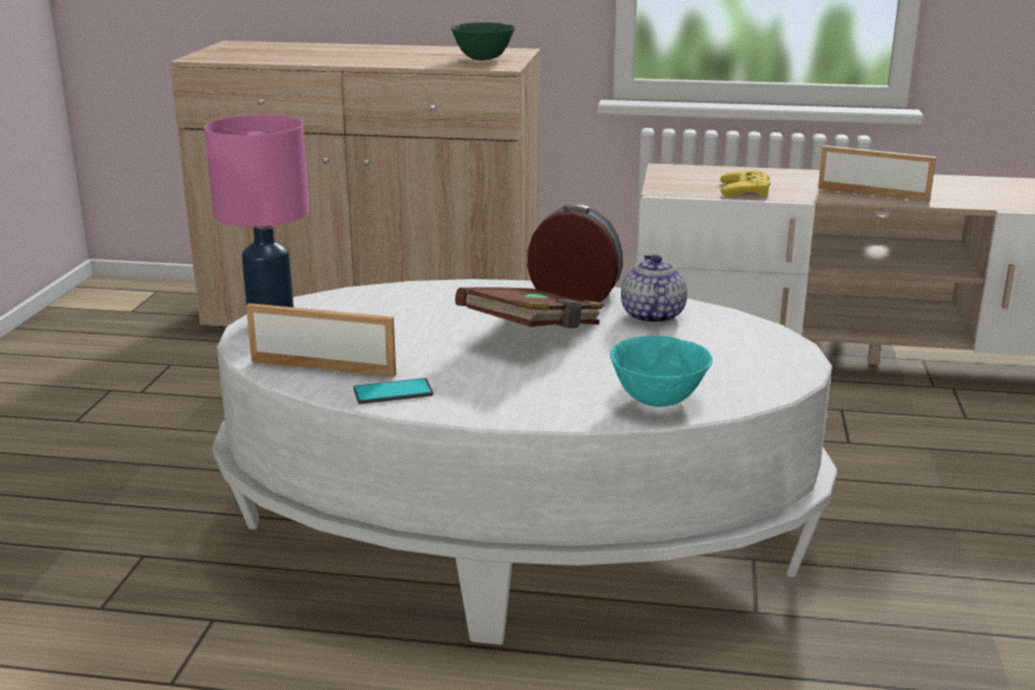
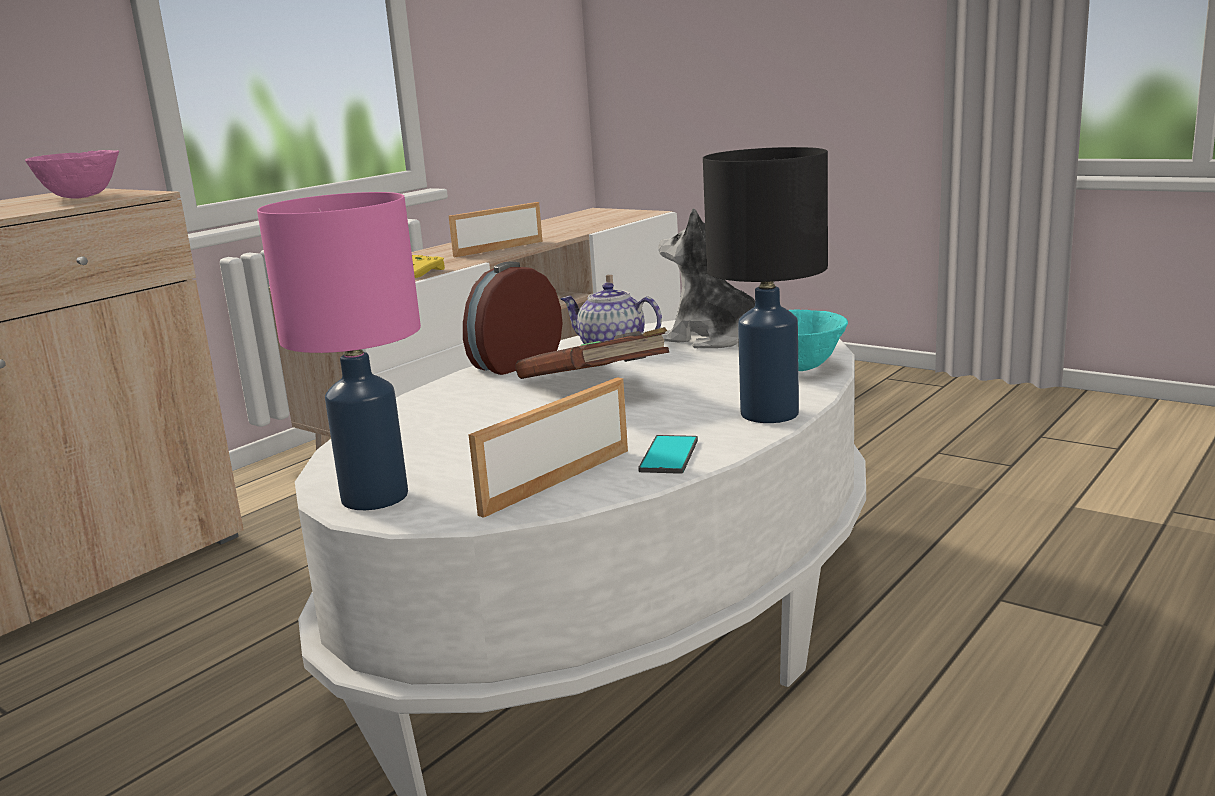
camera: 60 degrees left, 5 degrees down
(483, 59) = (82, 197): green bowl -> pink bowl
(514, 410) = (768, 414): none -> black table lamp
(721, 349) = (713, 338): none -> plush toy

